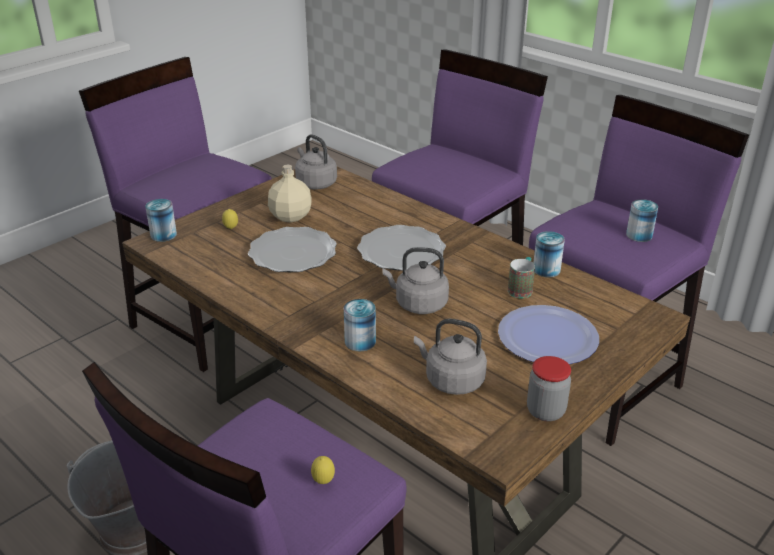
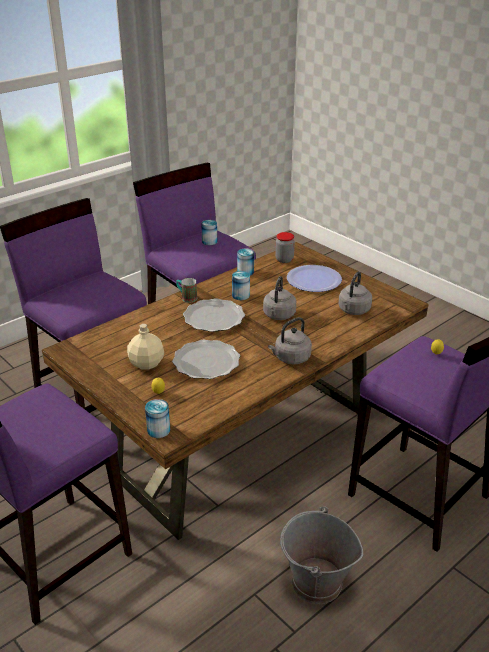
camera: 85 degrees left, 0 degrees up
(315, 183) = (91, 351): grey kettle -> grey kettle (290, 358)
(360, 341) = (317, 337): can -> can (241, 295)
(521, 289) = (265, 282): mug -> mug (186, 297)
(545, 411) = (375, 288): jar -> jar (284, 259)

